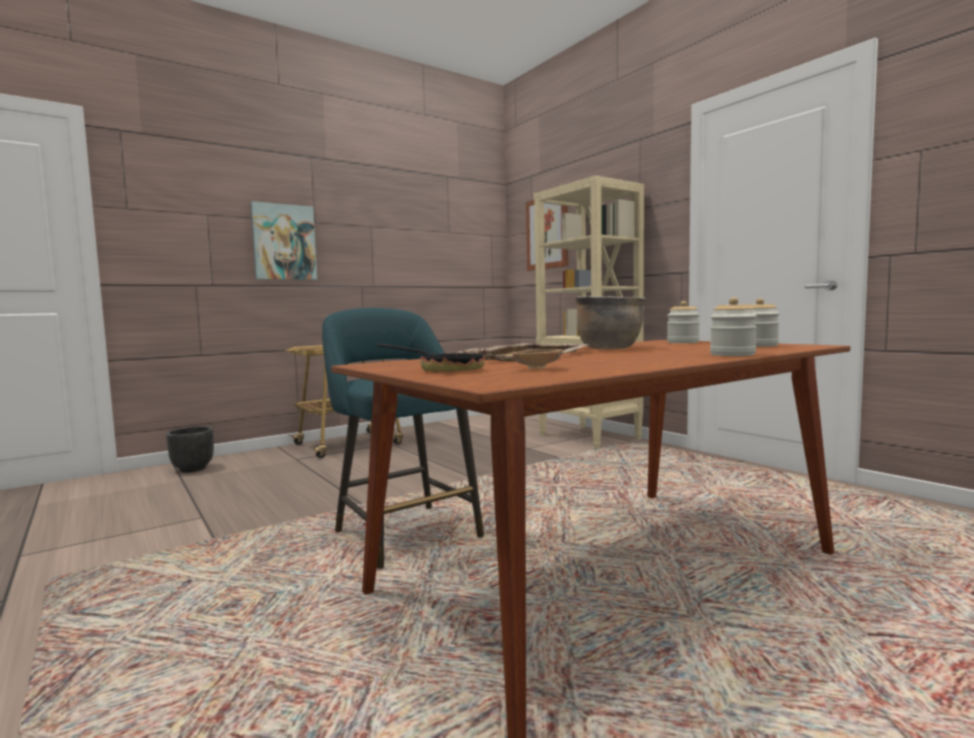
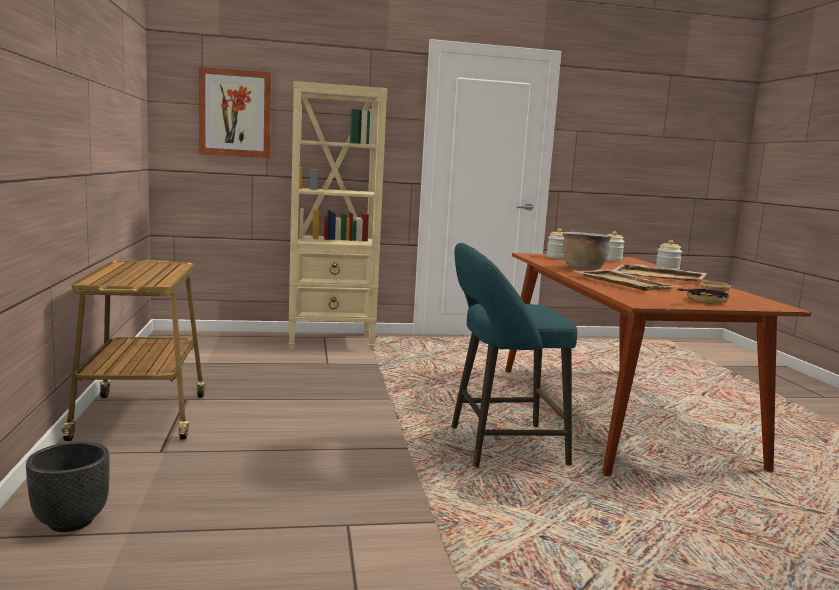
camera: 65 degrees left, 5 degrees up
(284, 242) = (43, 102): picture -> none
(655, 356) = (659, 276): none -> beige tray

